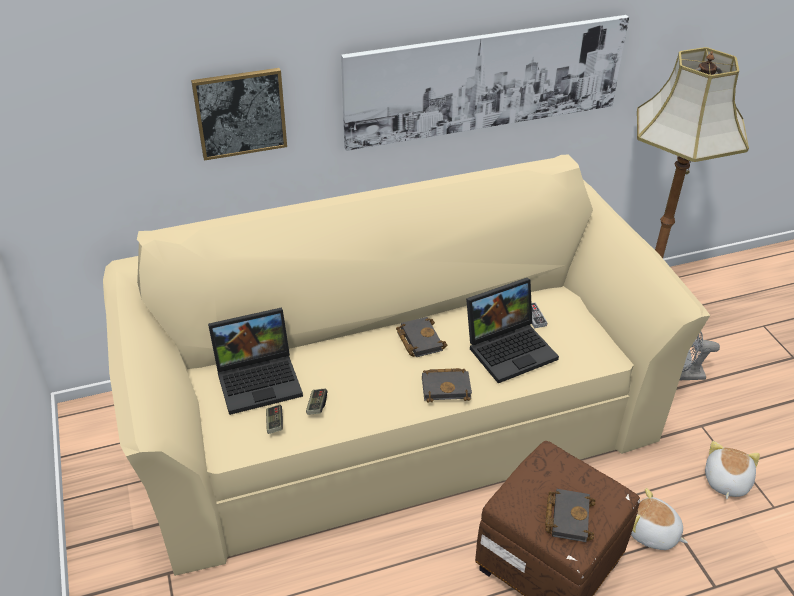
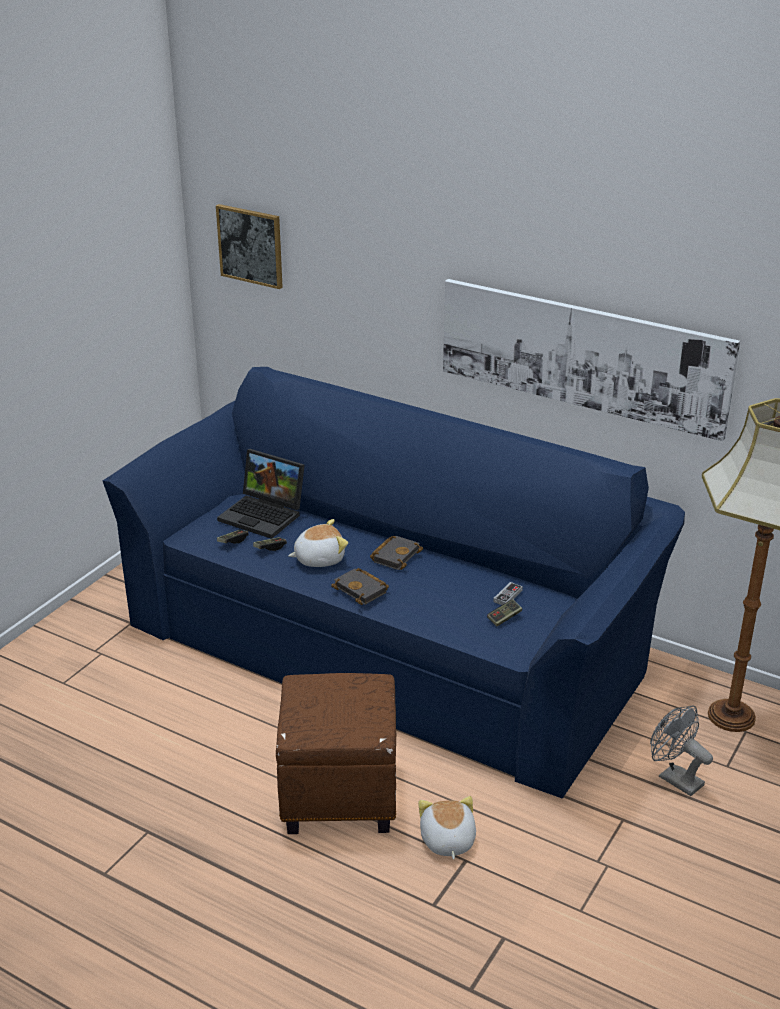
camera: 50 degrees right, 10 degrees down
(240, 113) = (365, 301): picture -> picture (250, 245)
(394, 413) = (392, 639): beige sofa -> blue sofa
(510, 348) = (449, 599): laptop -> none
(560, 335) = (504, 618): none -> game controller
(567, 516) = (320, 714): black book -> none
(725, 481) = (571, 864): plush toy -> plush toy (319, 558)

